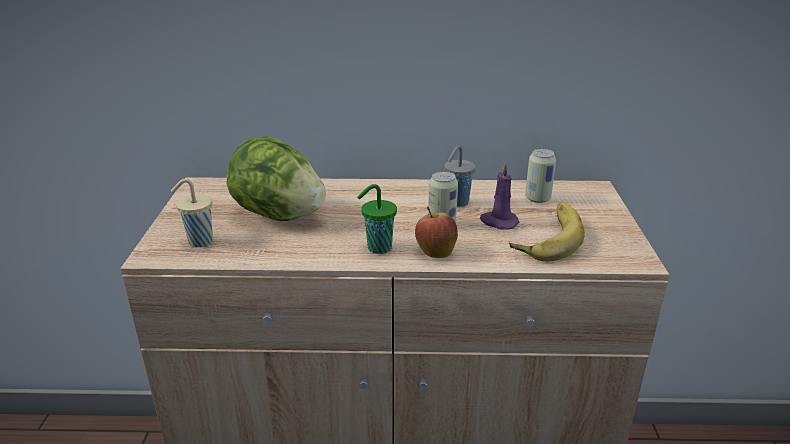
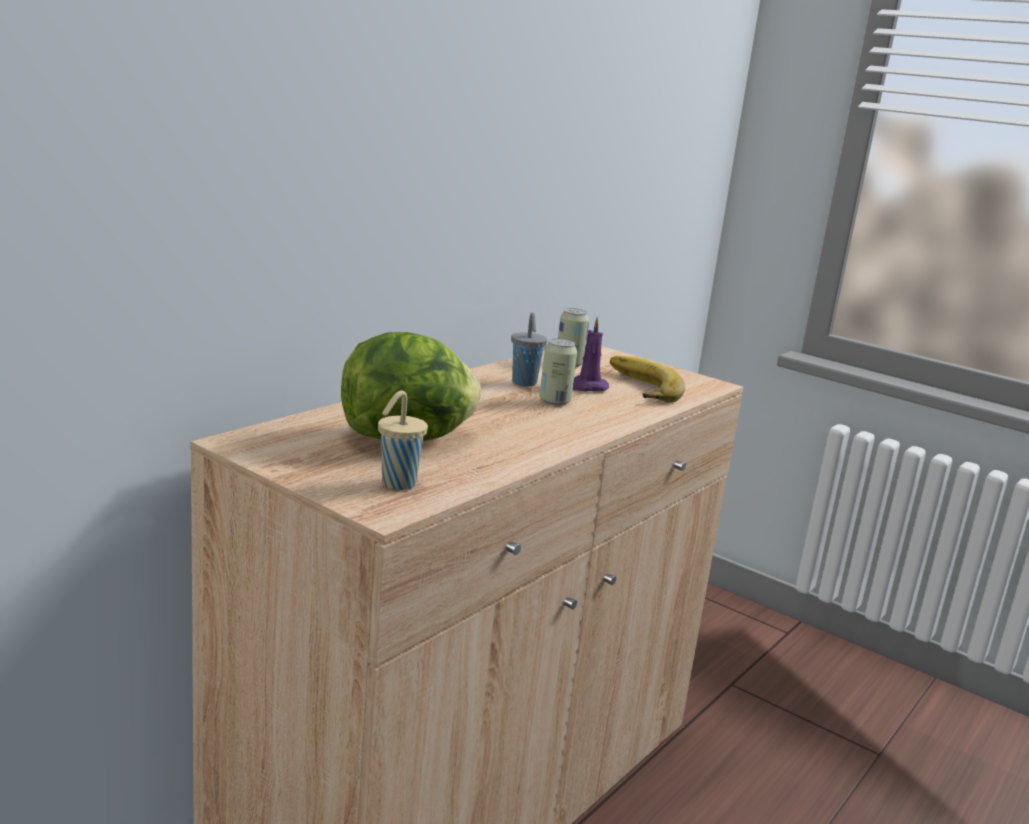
camera: 55 degrees left, 10 degrees down
(377, 248) = (556, 432): green cup -> none
(435, 252) = (601, 420): apple -> none

